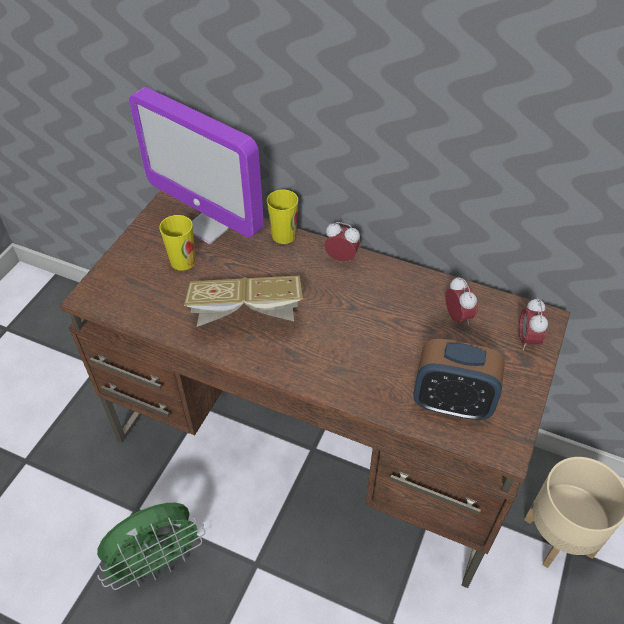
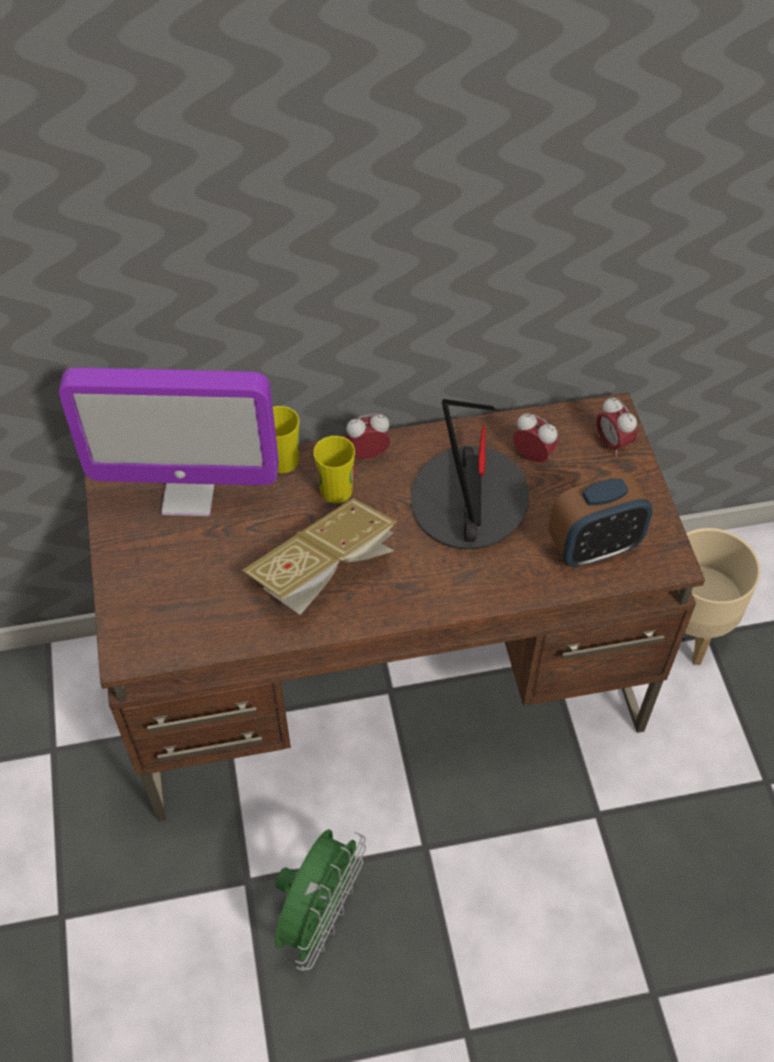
camera: 35 degrees left, 5 degrees up
(183, 261) = (197, 552): cup -> cup (336, 490)
(385, 322) = (469, 500): none -> table lamp

